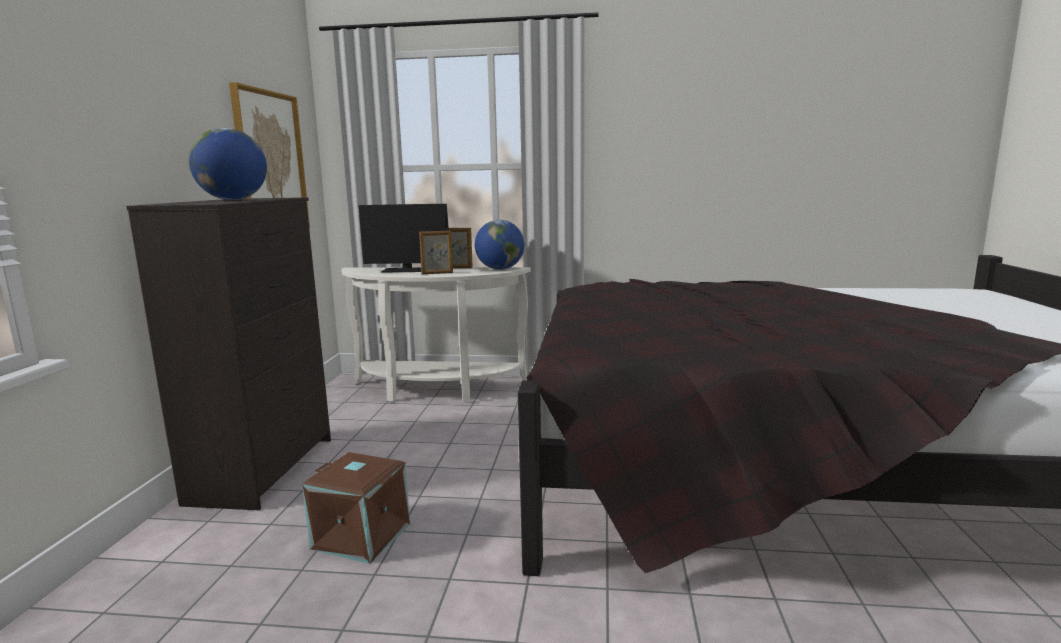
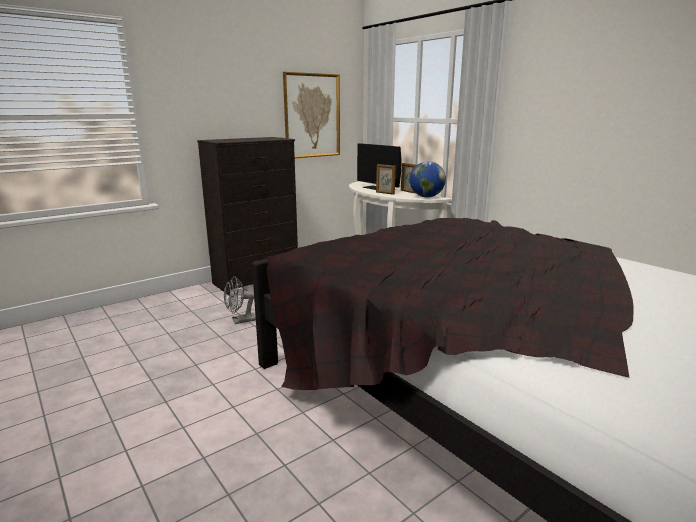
camera: 45 degrees right, 5 degrees up
(233, 200) = (252, 139): globe -> none
(363, 535) = (240, 321): brown storage box -> grey fan

